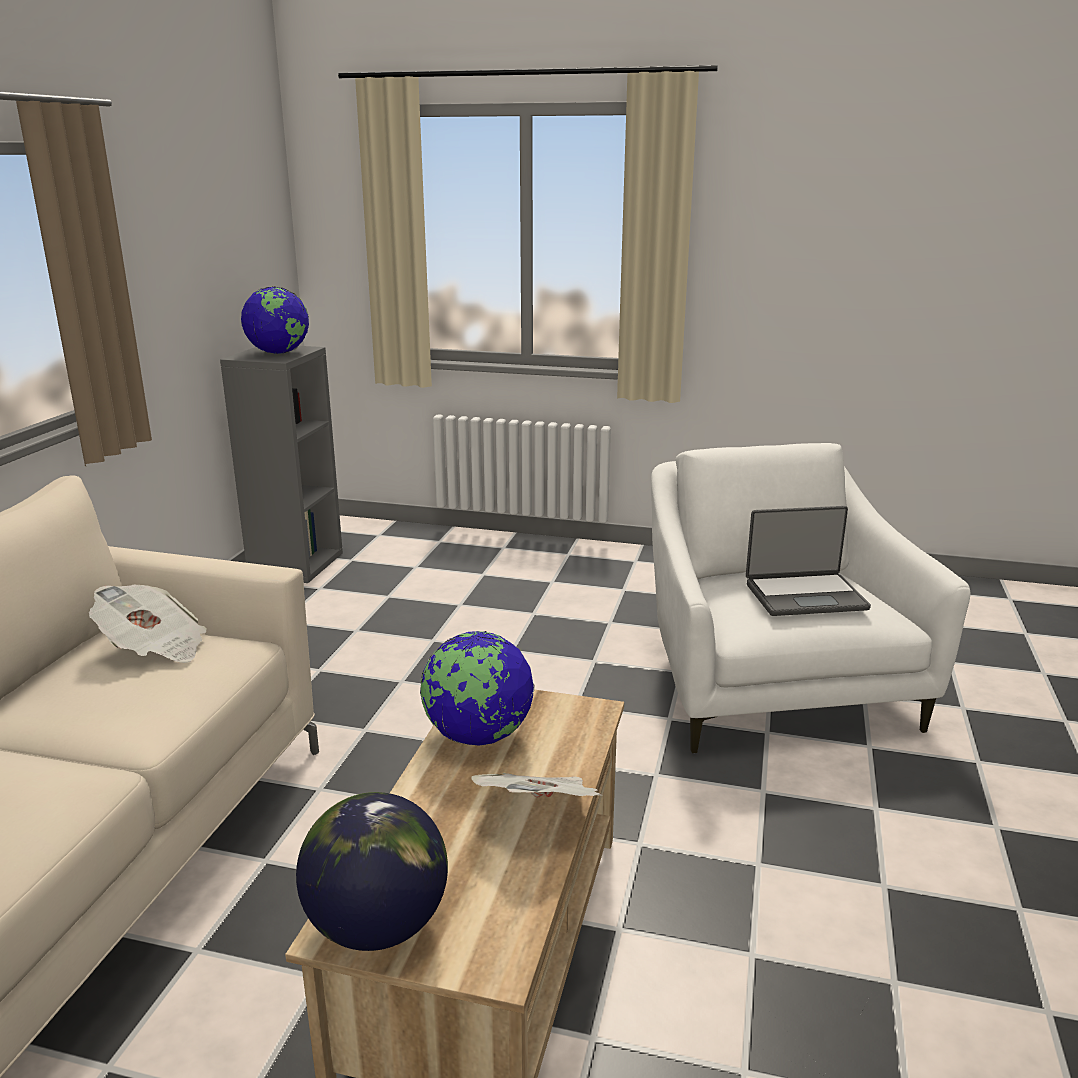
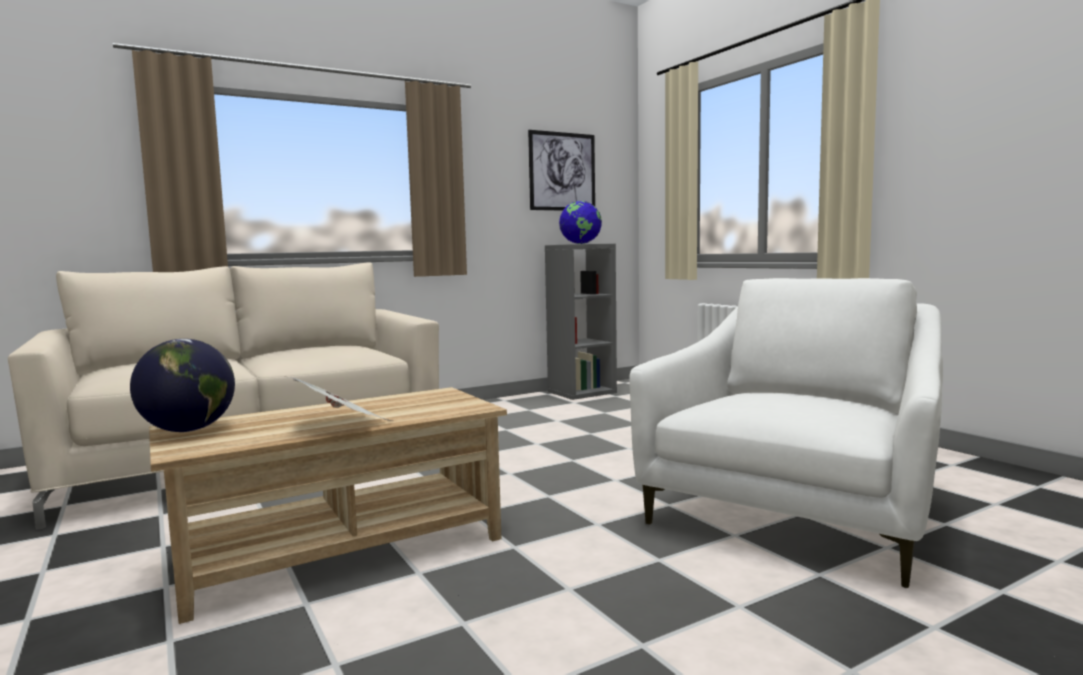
camera: 45 degrees right, 15 degrees down
(154, 648) = (348, 348): newspaper -> none
(219, 233) = (562, 171): none -> picture
(478, 736) = (398, 401): globe -> none
(804, 595) = (787, 402): laptop -> none

